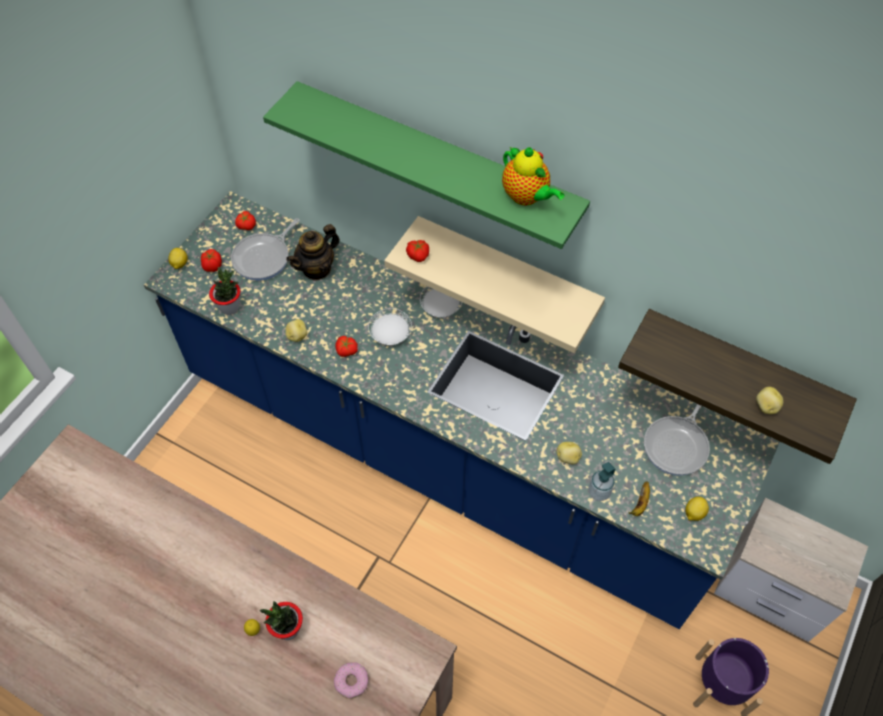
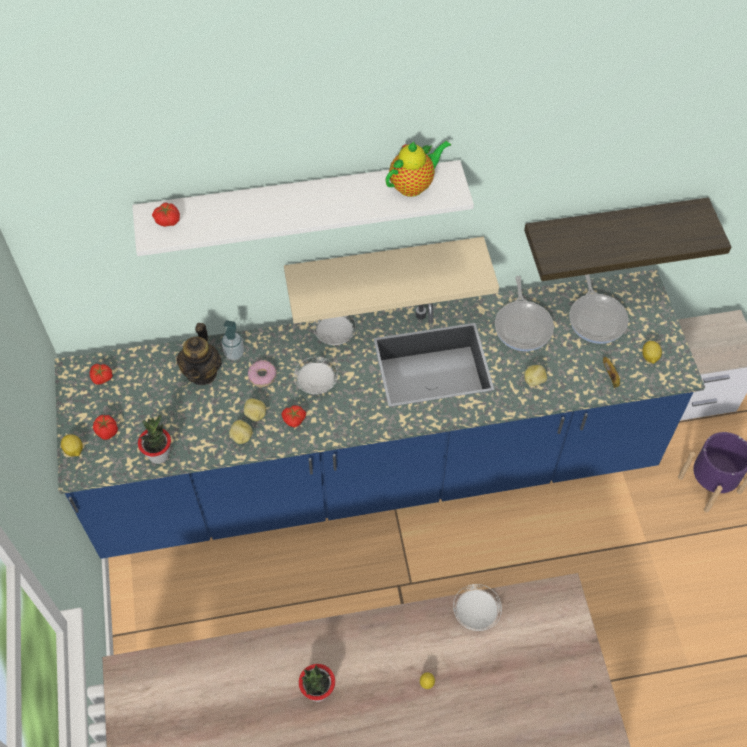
camera: 40 degrees left, 0 degrees up
(264, 258) = (146, 394): frying pan -> frying pan (523, 325)
(288, 629) = (450, 661): potted plant -> potted plant (318, 691)
(344, 608) = (476, 613): none -> white plate
(351, 681) = (532, 658): donut -> donut (262, 376)
(418, 255) = (316, 295): tomato -> tomato (168, 220)
(436, 161) = (300, 203): green shelf -> white shelf
(527, 197) = (414, 185): teapot -> teapot turned 45 degrees counterclockwise
(599, 492) = (577, 389): soap dispenser -> soap dispenser (234, 353)
(765, 406) = (662, 241): potato -> potato (255, 415)

